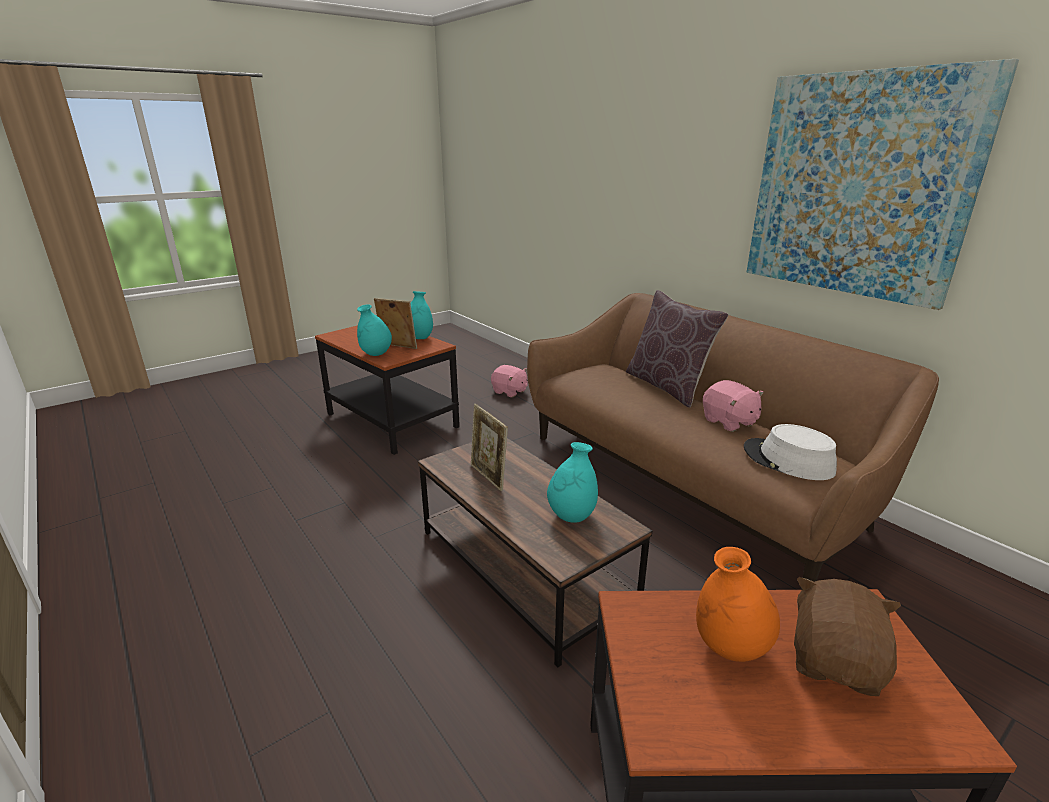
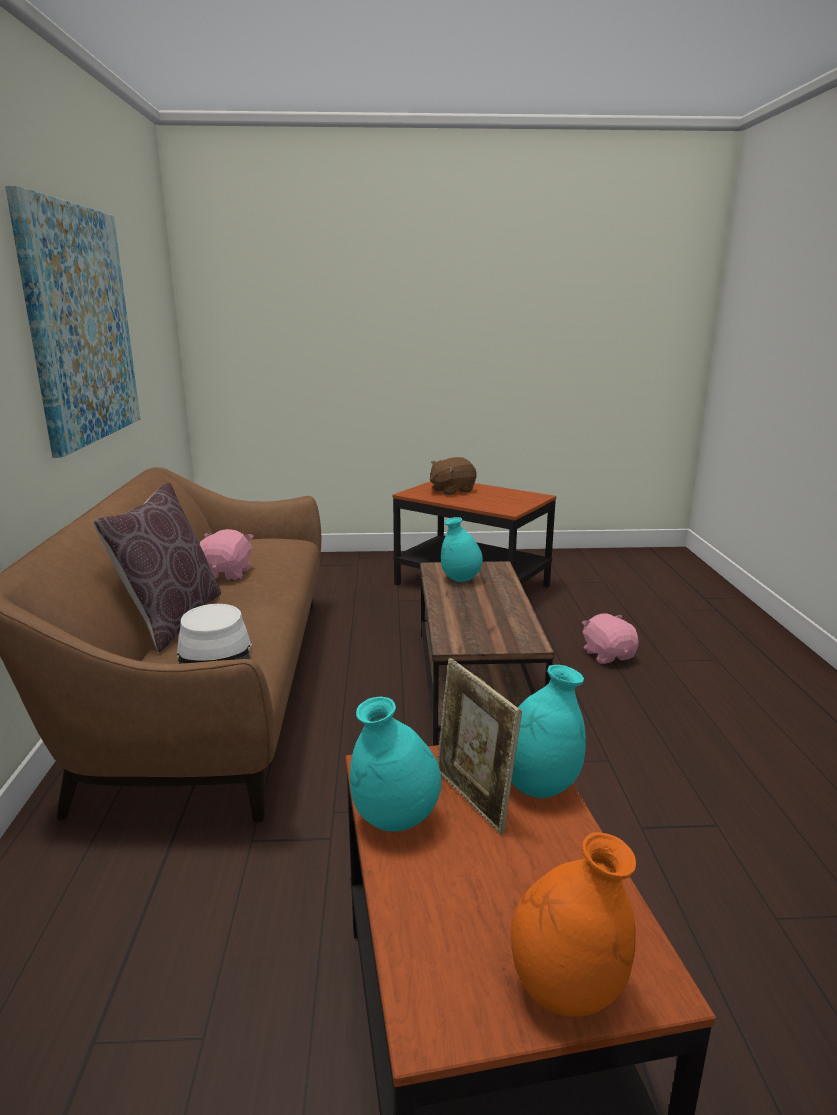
camera: 145 degrees left, 5 degrees down
(488, 477) = (494, 617): picture frame -> none
(509, 392) = (96, 1028): pink plush toy -> pink plush toy (608, 655)
(730, 648) = (484, 499): orange vase -> orange vase (567, 989)
(787, 460) = (267, 546): white hat -> white hat (215, 654)

